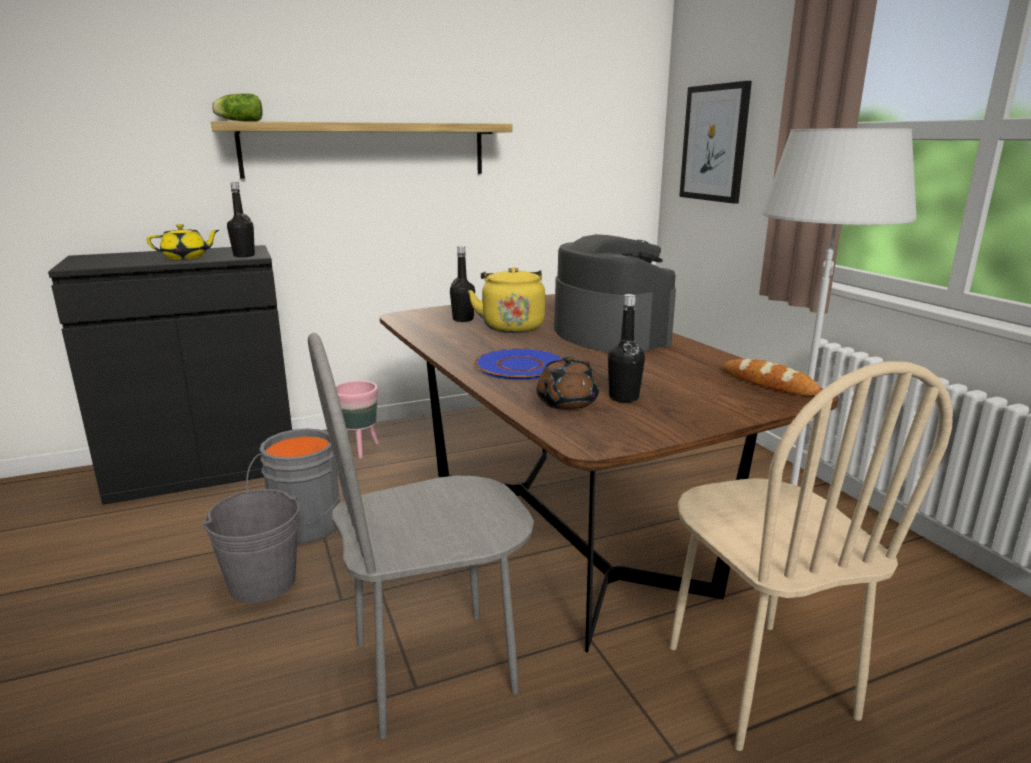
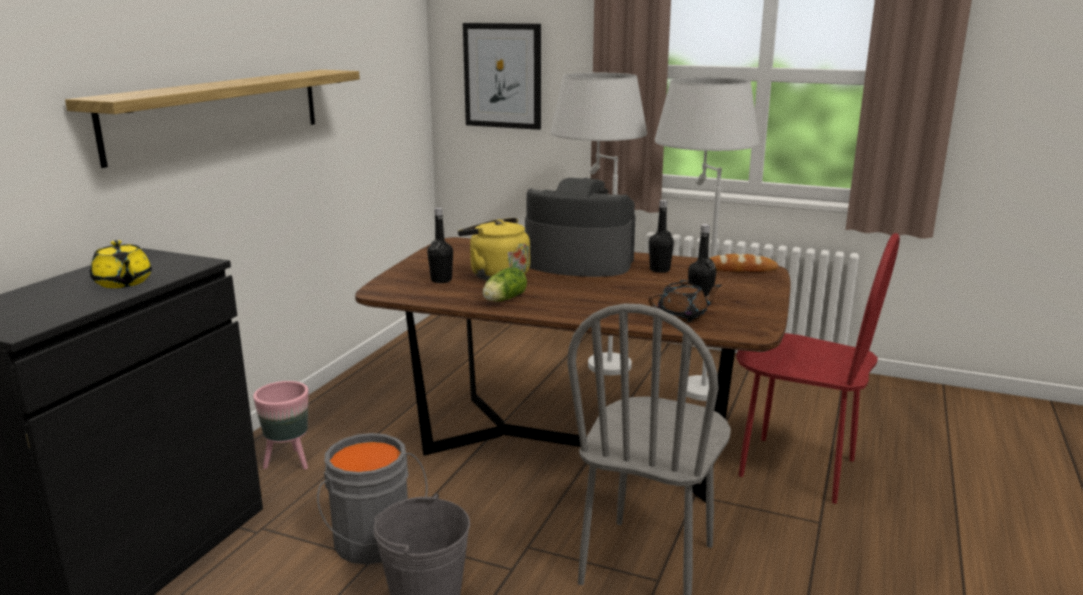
camera: 45 degrees left, 0 degrees up
(186, 257) = (123, 283): yellow teapot -> yellow teapot turned 120 degrees clockwise
(239, 121) = (115, 96): lettuce -> lettuce (502, 300)
(244, 255) = (188, 265): black bottle -> black bottle (659, 270)
(519, 365) = (589, 302): blue plate -> none
(566, 403) = (683, 316): brown teapot -> brown teapot turned 90 degrees counterclockwise
(713, 466) = (593, 358): none -> white floor lamp
(757, 681) = (797, 468): beige chair -> red chair

